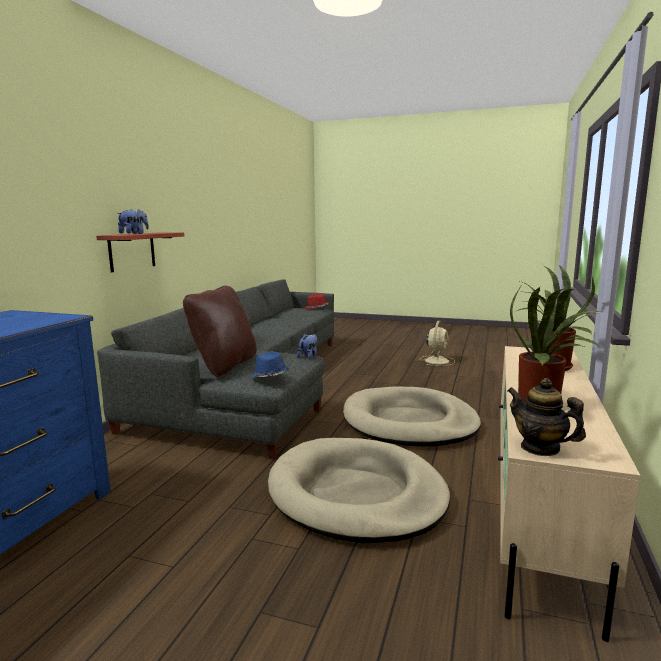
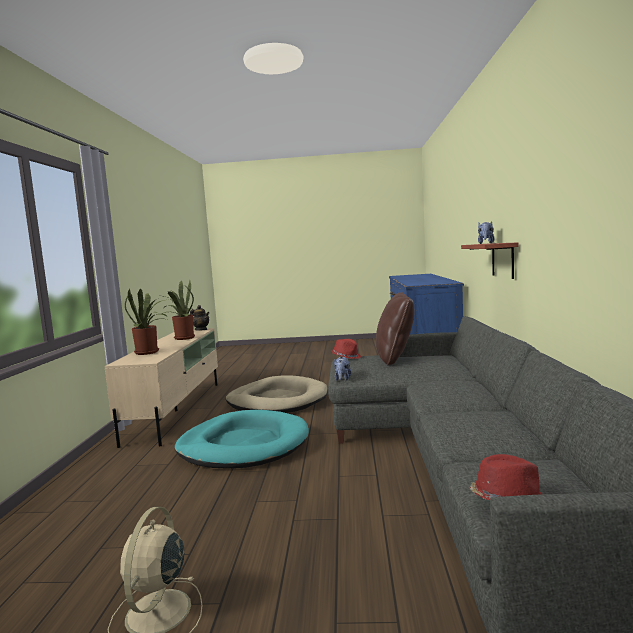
camera: 165 degrees right, 5 degrees down
(269, 376) = (346, 357): blue hat -> red hat
(409, 422) = (243, 445): beige dog bed -> turquoise dog bed

